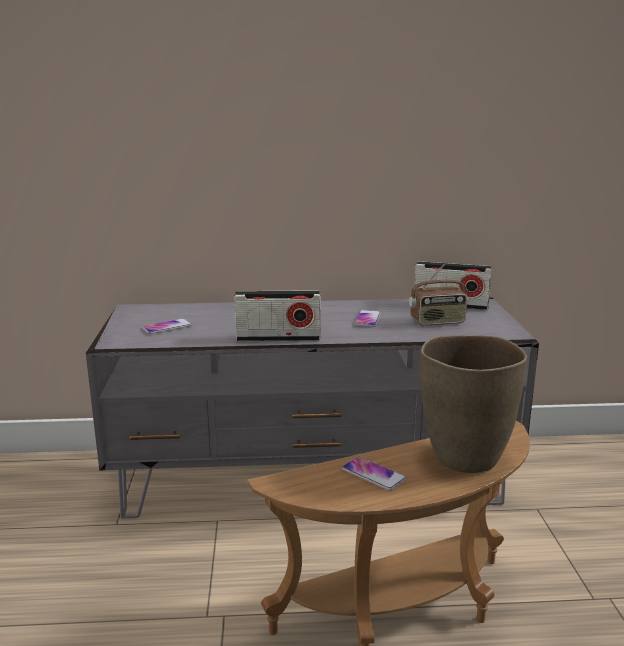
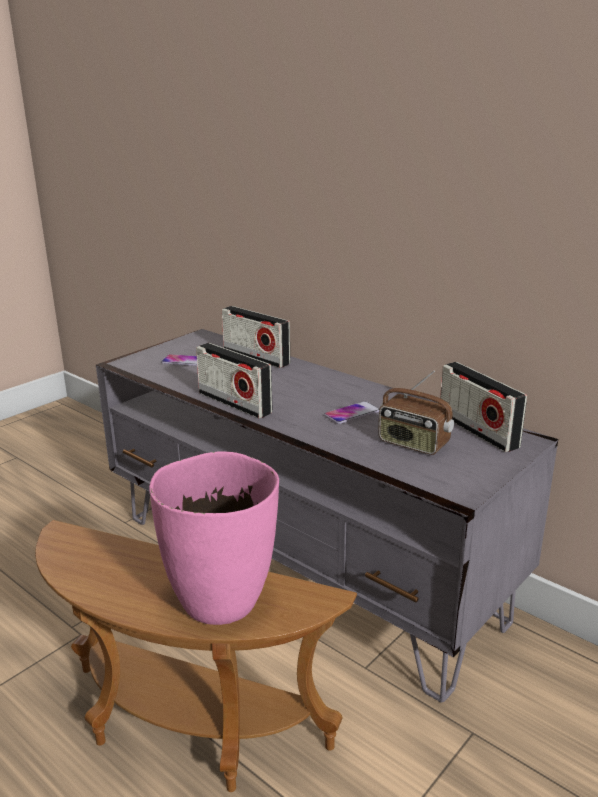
camera: 45 degrees right, 5 degrees up
(217, 309) = (256, 357): none -> radio
(373, 474) = (127, 568): phone -> none
(464, 457) = (221, 600): brown vase -> pink vase

